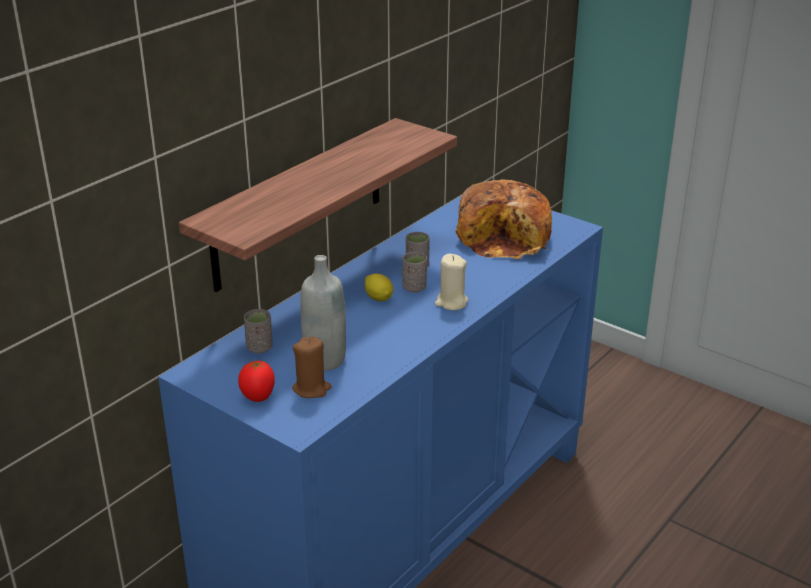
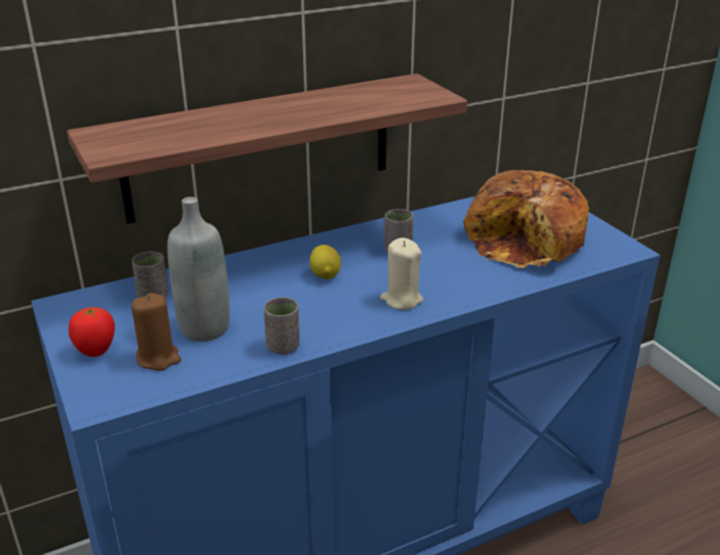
camera: 25 degrees right, 0 degrees up
(414, 288) = (374, 273): grey cup -> grey cup (283, 347)

